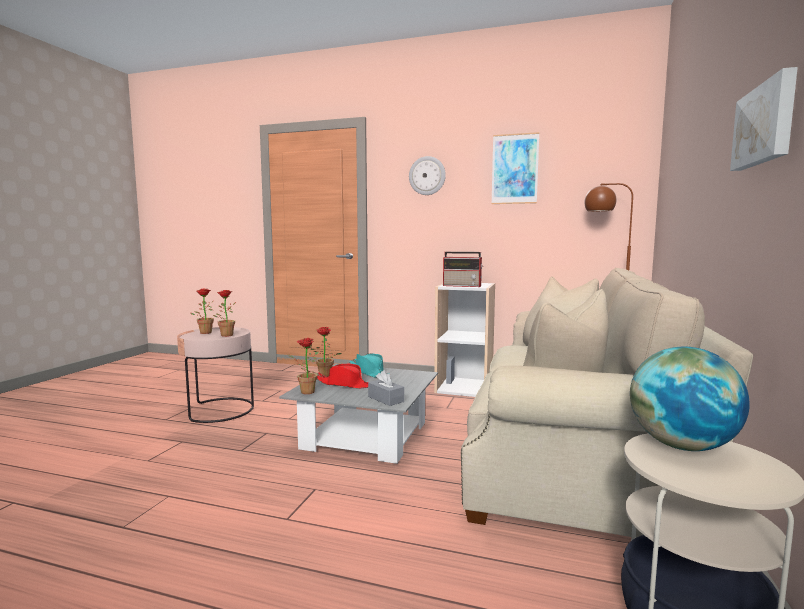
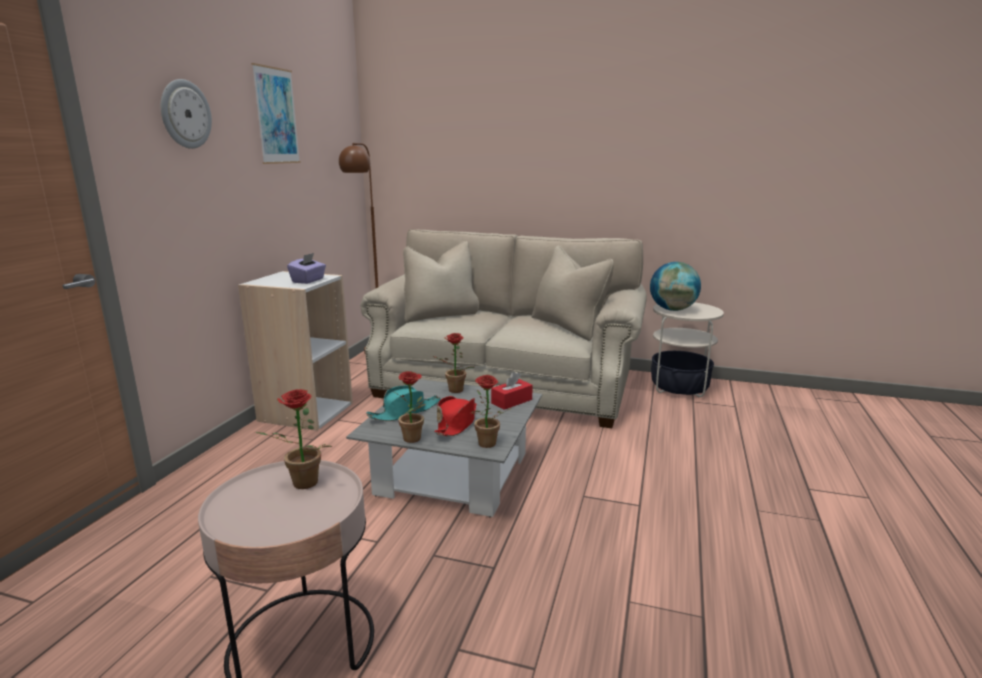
camera: 90 degrees left, 10 degrees up
(205, 332) = (248, 519): potted plant -> potted plant (453, 391)
(386, 399) = (511, 401): grey tissue box -> red tissue box
(463, 286) = (308, 280): radio -> purple tissue box
(766, 124) = (613, 141): picture -> none

